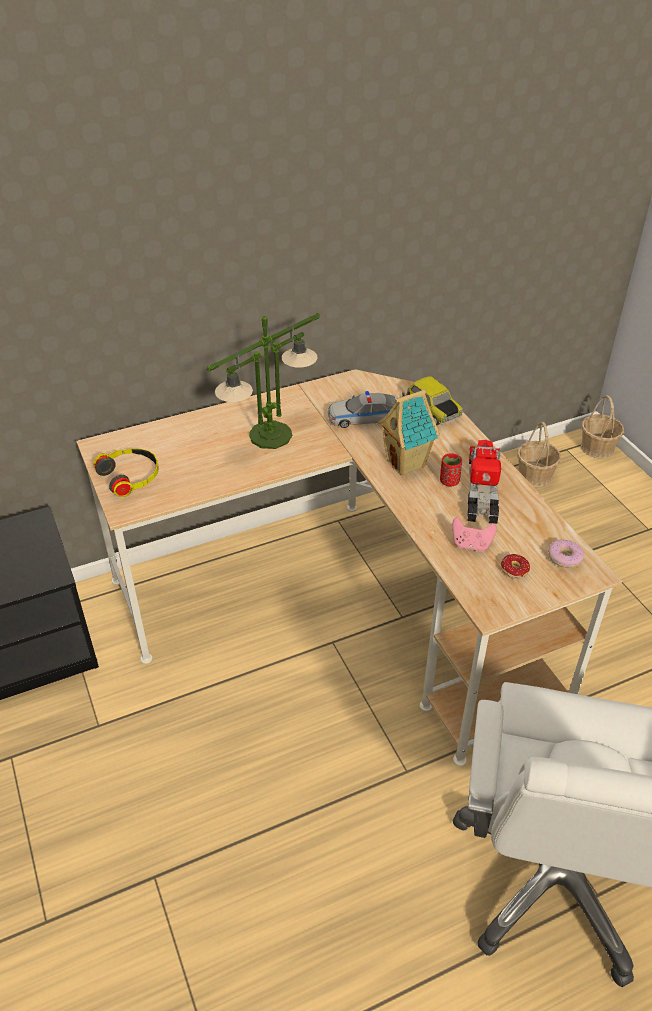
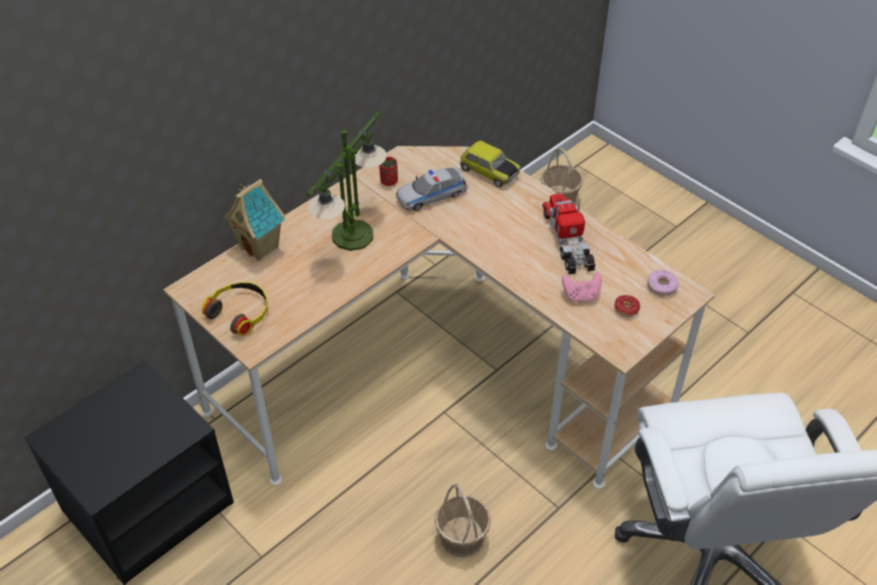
camera: 20 degrees left, 5 degrees up
(407, 463) = (491, 232): toy house -> toy house (261, 247)
(449, 481) = (536, 240): red cup -> red cup (389, 181)
(597, 447) = (604, 156): basket -> basket (462, 537)

